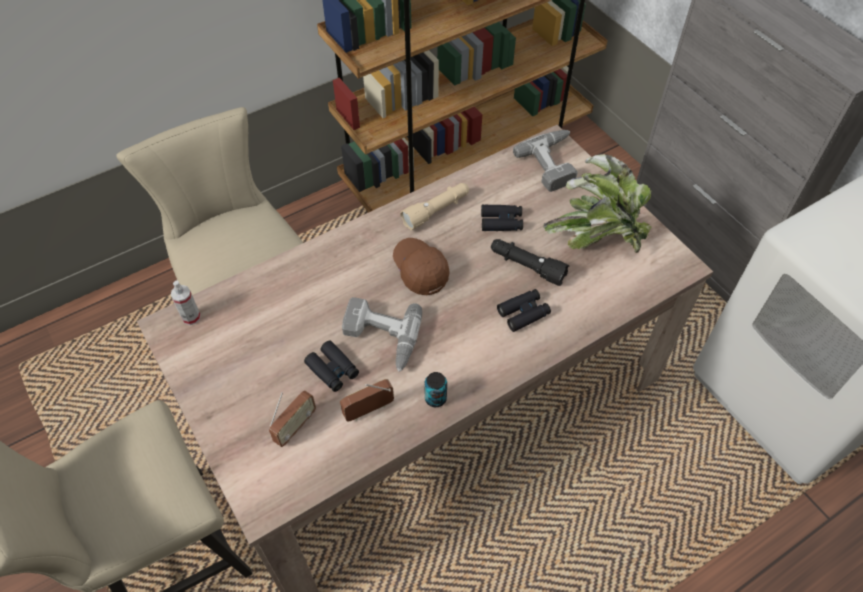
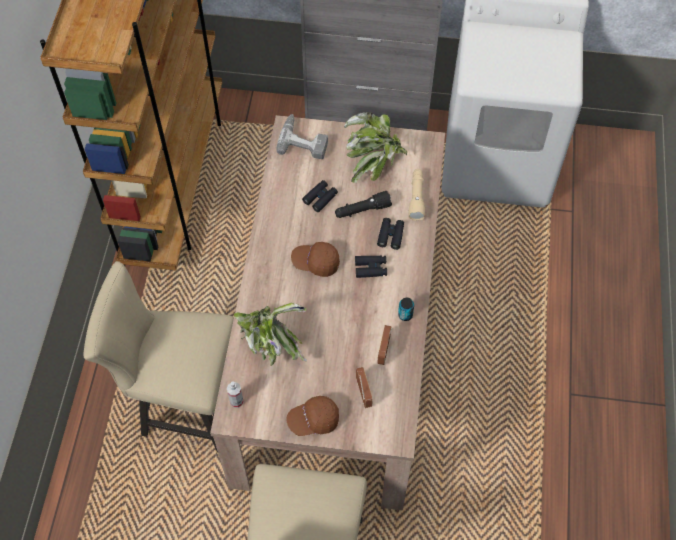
camera: 50 degrees left, 5 degrees up
(222, 402) = (313, 420): none -> brown cap
(285, 300) = (271, 344): none -> potted plant
(332, 370) = (342, 351): black binoculars -> black binoculars (371, 268)
(380, 338) = (343, 314): power drill -> none
(436, 211) = (280, 223): beige flashlight -> beige flashlight (416, 198)

